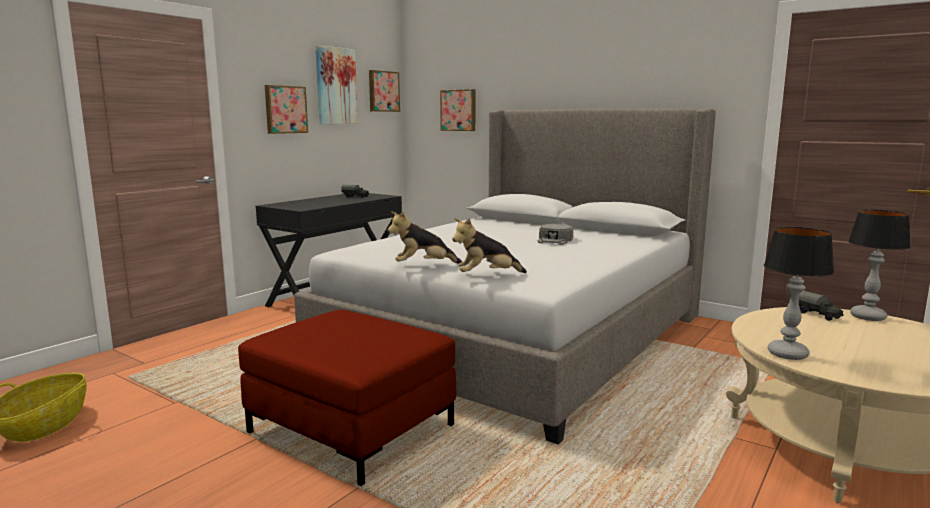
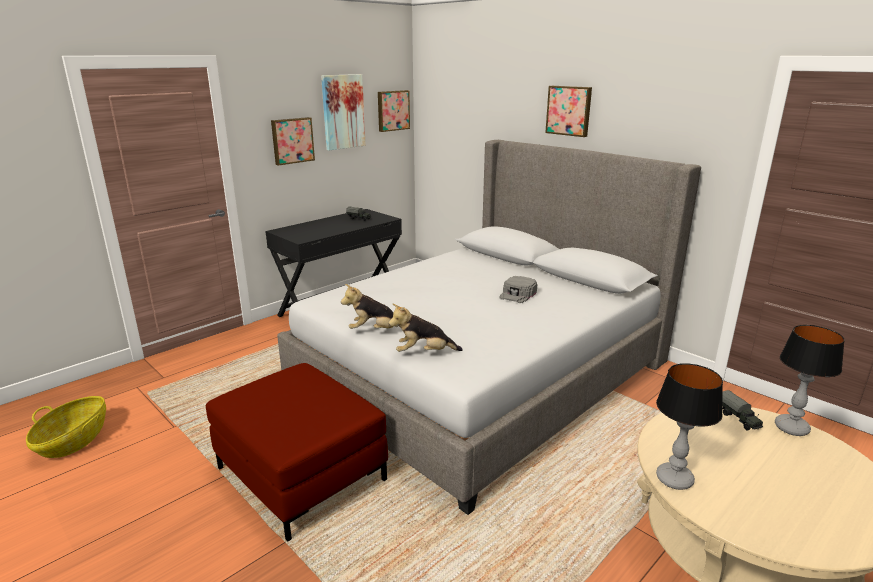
camera: 10 degrees right, 10 degrees up
(459, 110) = (462, 132): picture -> picture (569, 110)

